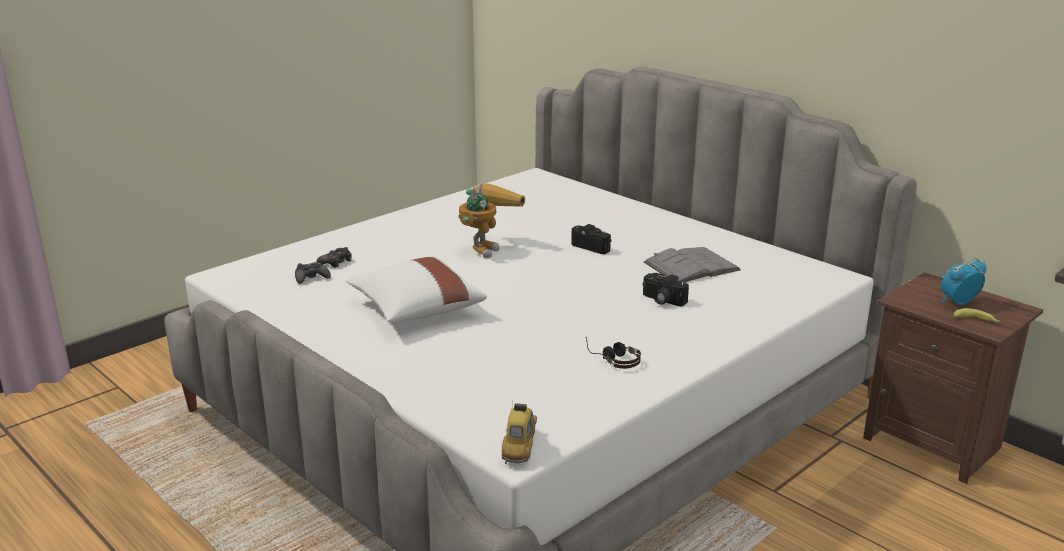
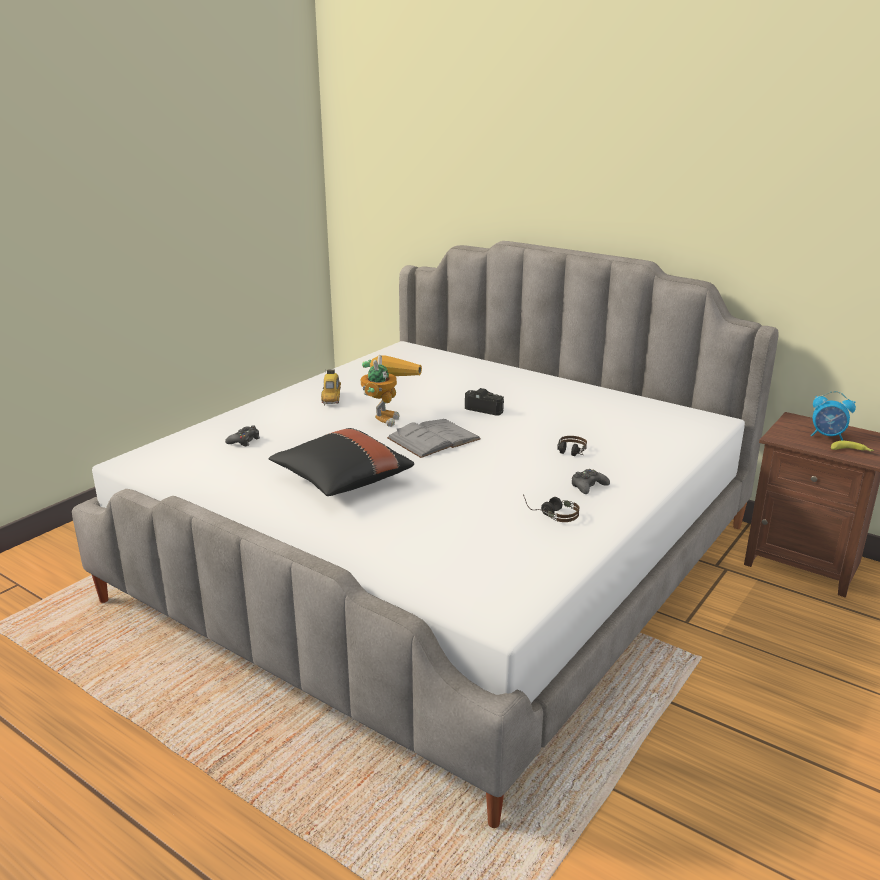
camera: 10 degrees left, 0 degrees up
(311, 278) = (225, 458): black game controller -> black game controller (588, 486)
(416, 309) = (341, 481): white pillow -> black pillow
(520, 447) = (501, 610): toy car -> toy car (332, 399)
(662, 300) = (570, 454): camera -> headphones
(691, 266) = (583, 420): grey book -> grey book (433, 438)
(958, 302) = (827, 436): alarm clock -> alarm clock turned 120 degrees counterclockwise

